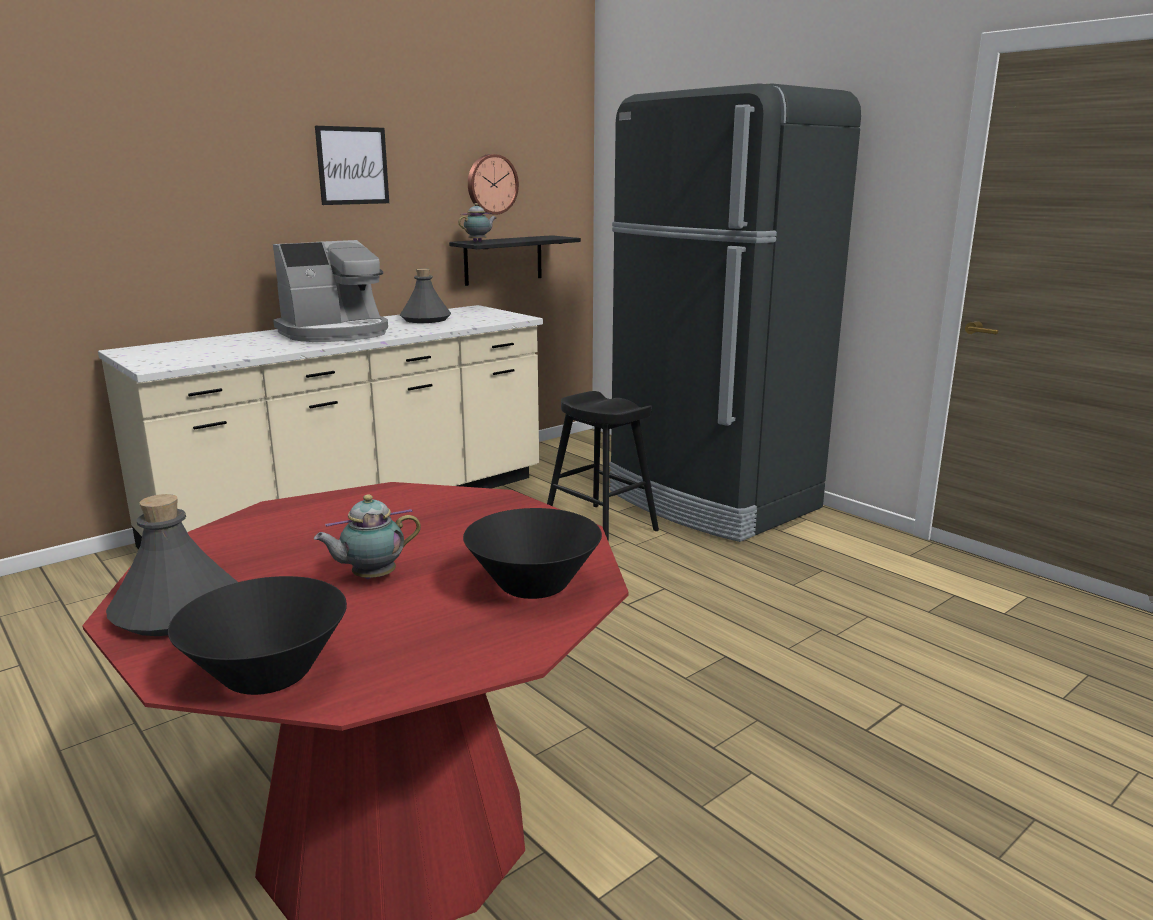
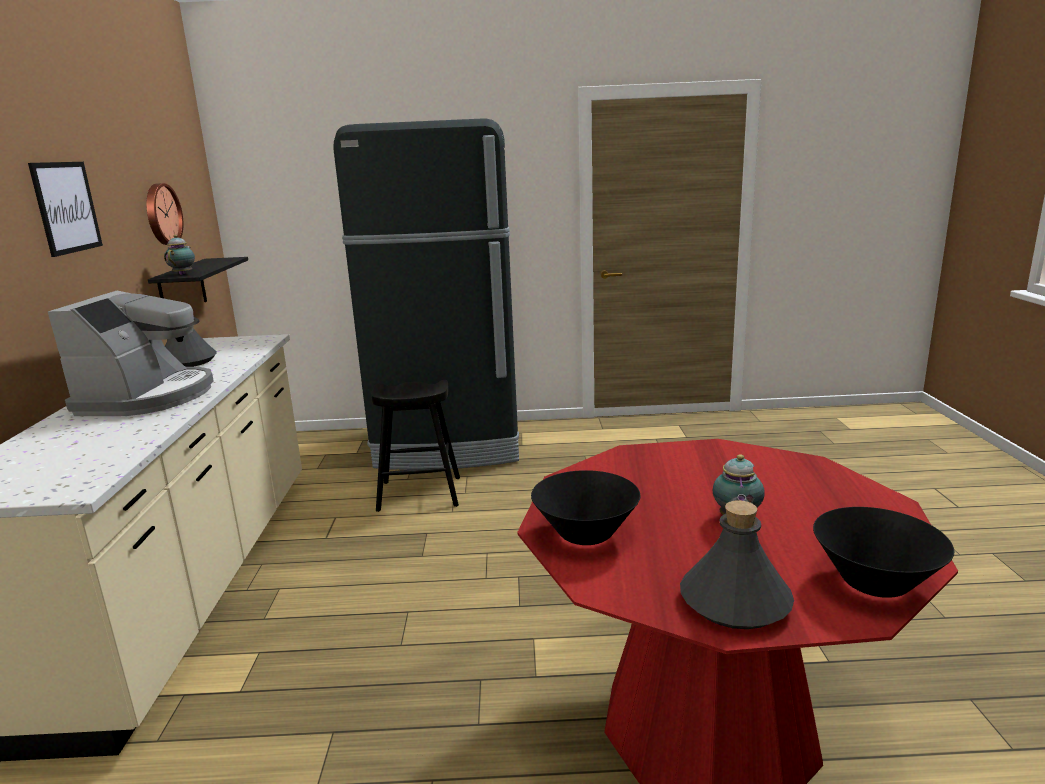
camera: 50 degrees left, 0 degrees up
(533, 586) = (796, 476): black bowl -> black bowl (586, 534)

